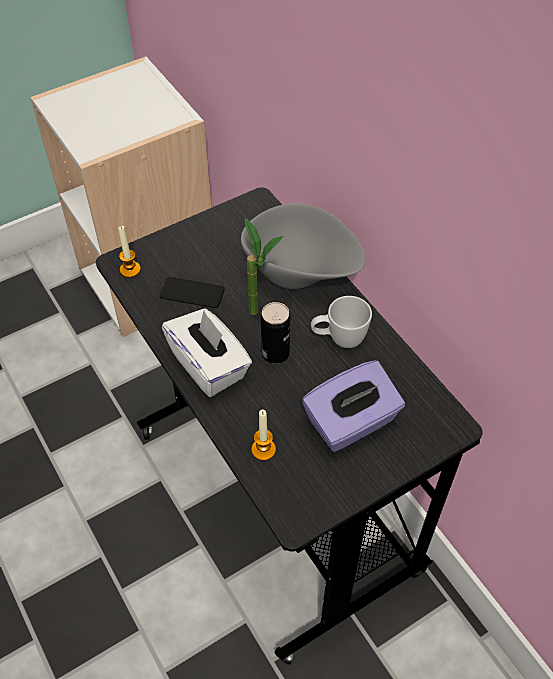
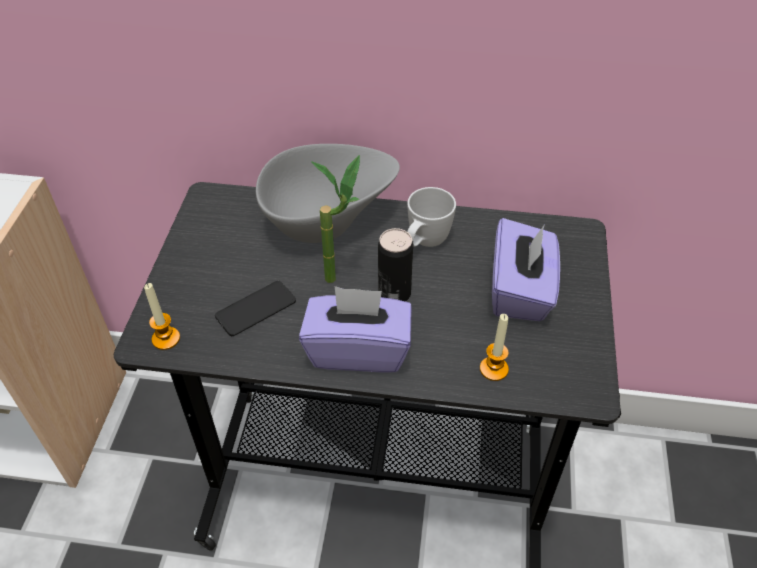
camera: 50 degrees left, 5 degrees down
(209, 366) = (358, 350): white tissue box -> purple tissue box

